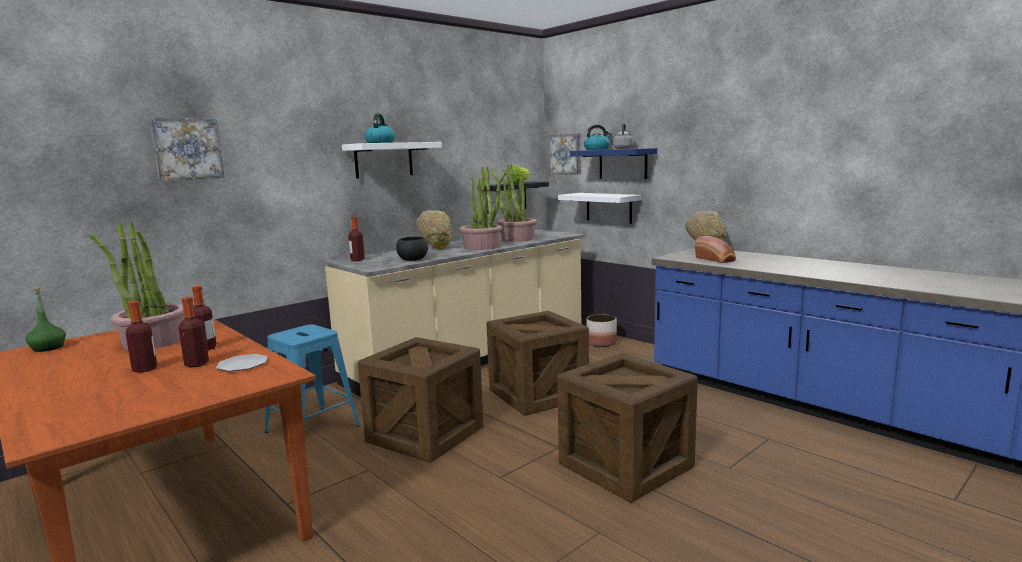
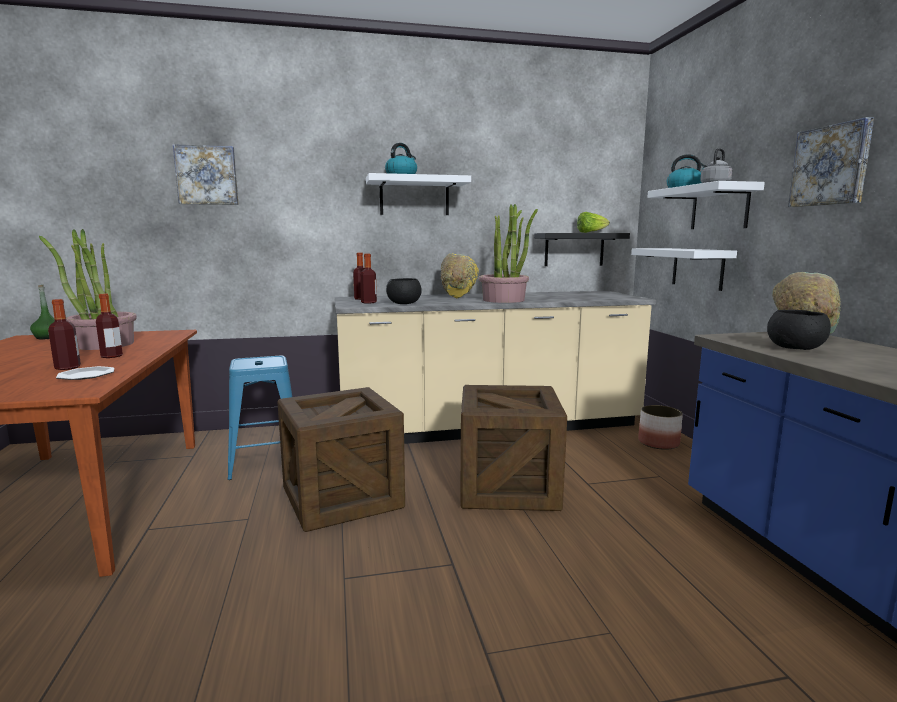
camera: 30 degrees right, 0 degrees up
(145, 369) = (34, 364): bottle -> bottle (369, 302)
(517, 239) = (562, 297): potted plant -> none
(566, 154) = (659, 199): picture -> picture (831, 165)
(623, 164) = (719, 208): blue shelf -> white shelf
(625, 465) = (503, 626): crate -> none
(716, 259) = (795, 348): bread -> black bowl

